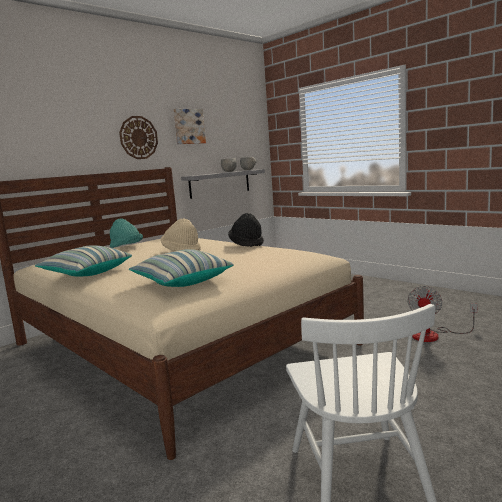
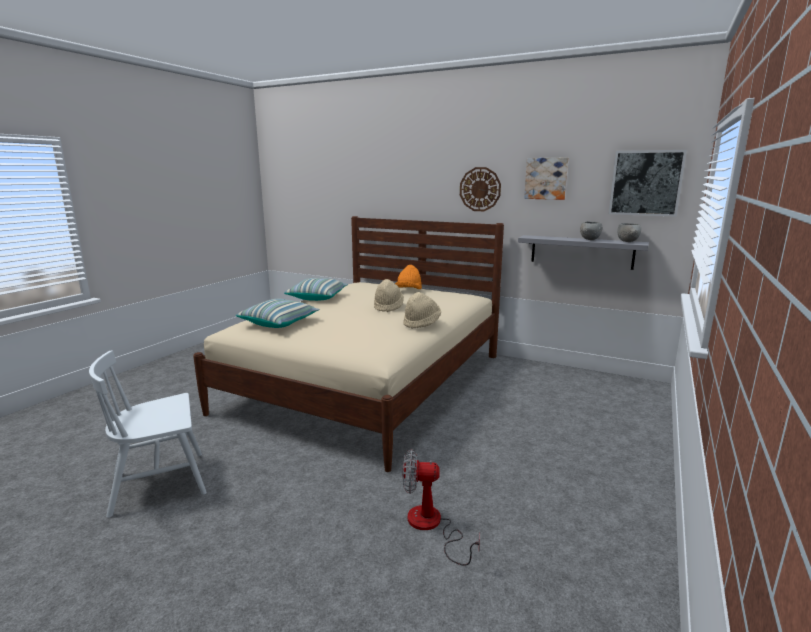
camera: 70 degrees right, 5 degrees up
(126, 247) = (409, 291): turquoise hat -> orange hat
(244, 129) = (646, 183): none -> picture
(247, 244) = (421, 323): black hat -> beige hat

